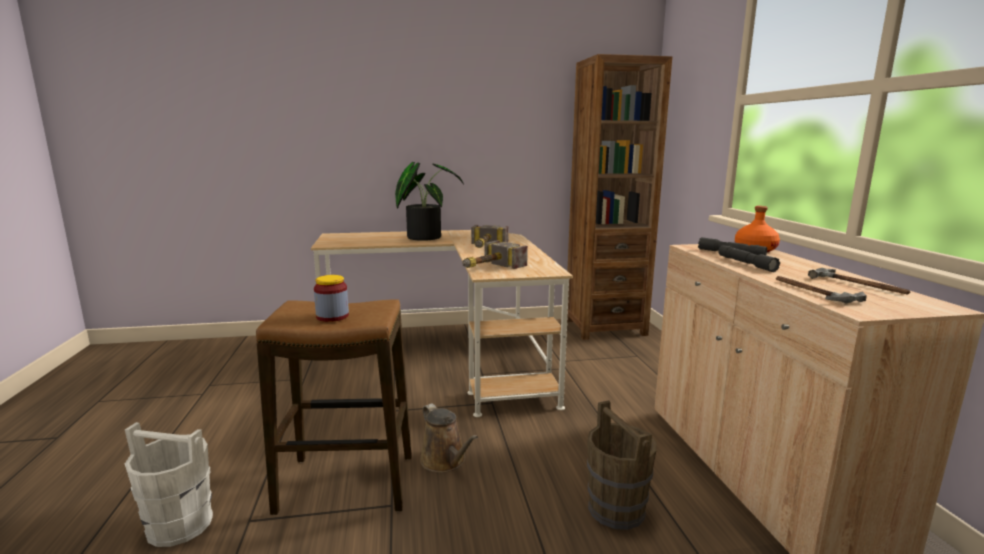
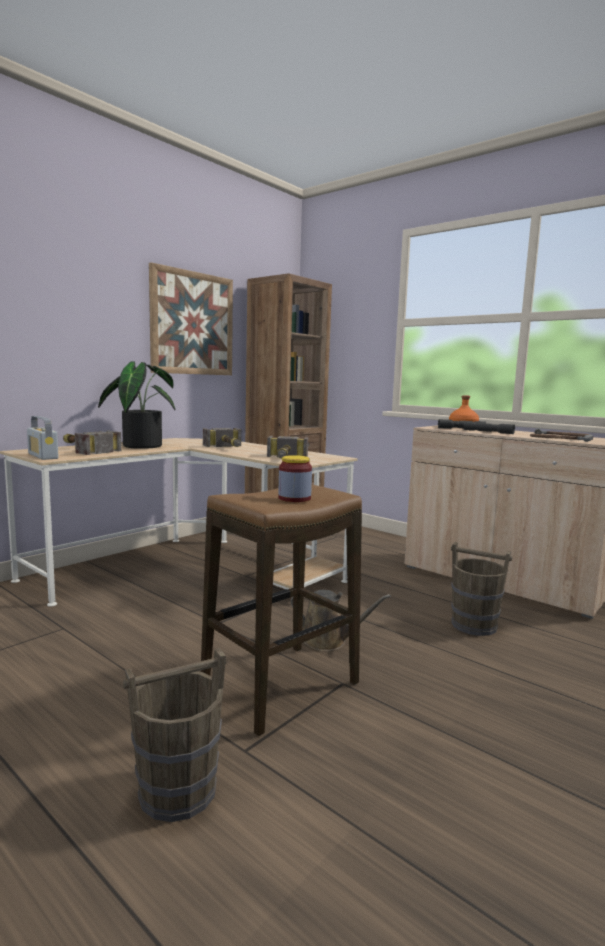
camera: 40 degrees left, 5 degrees down
(179, 525) = (177, 791): white bucket -> brown bucket
(328, 241) = (43, 456): none -> radio
(372, 237) = (84, 450): none -> hammer
(506, 118) = (192, 323): none -> picture

